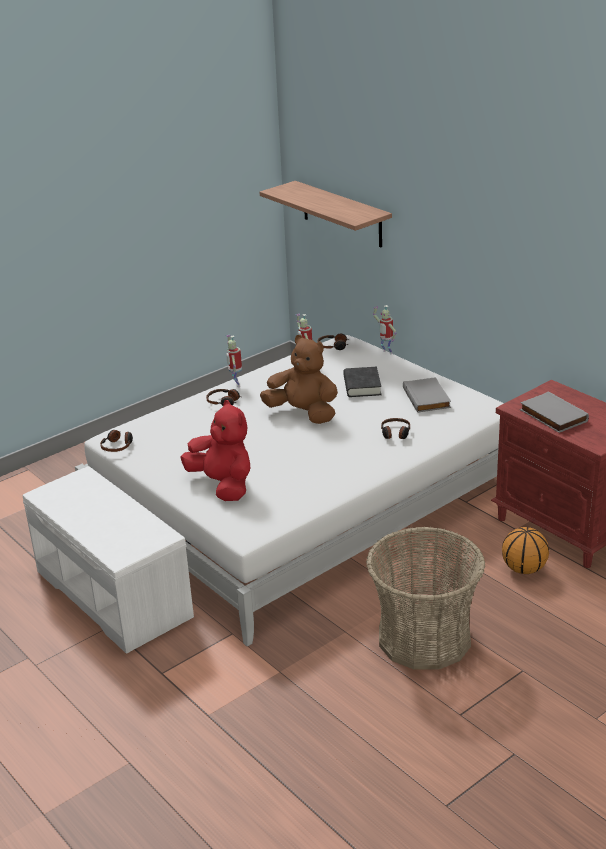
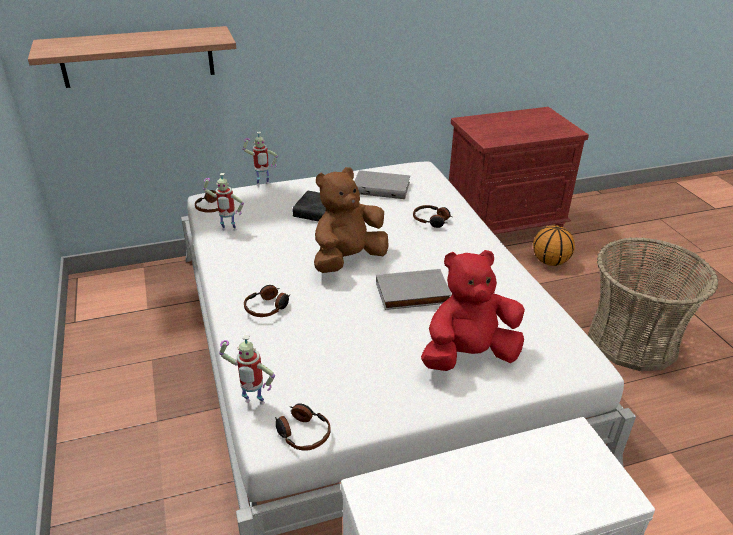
camera: 70 degrees left, 5 degrees up
(236, 384) = (229, 288): toy robot -> toy robot (253, 404)
(552, 416) = (515, 133): grey book -> grey book (412, 294)

